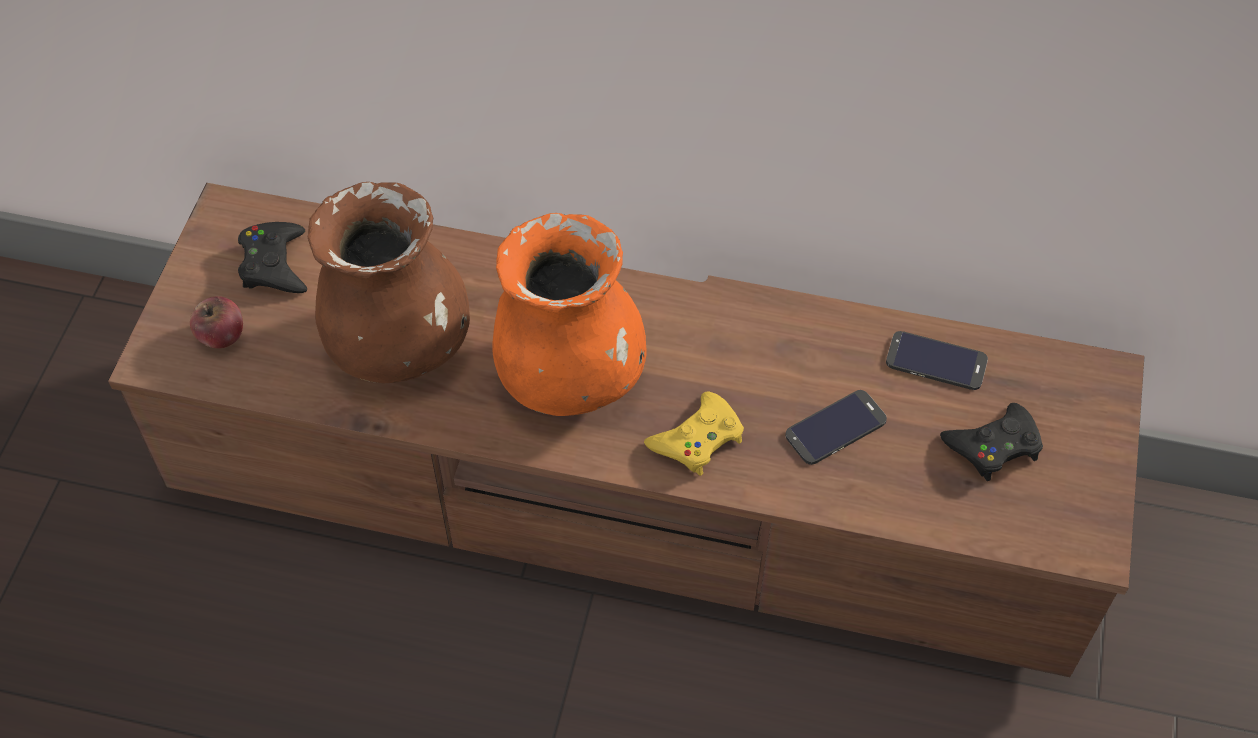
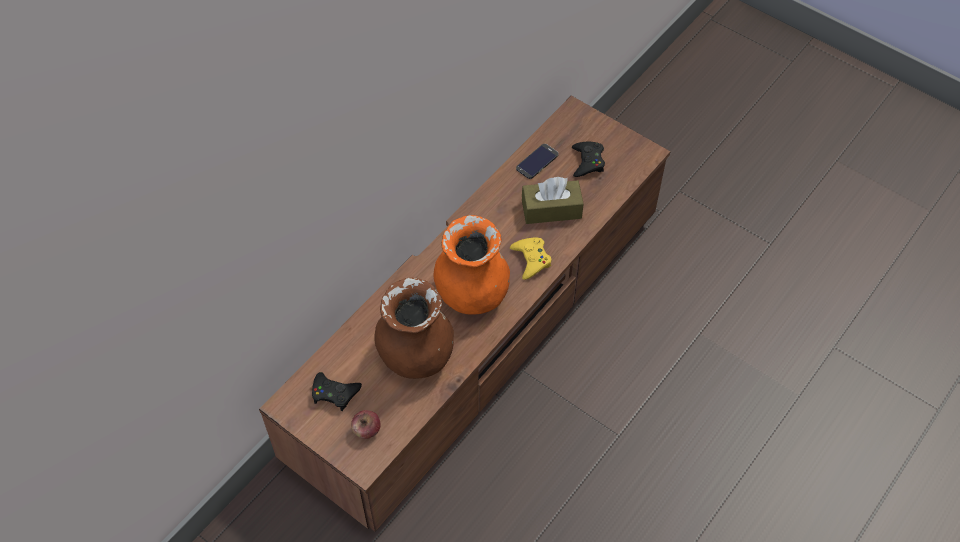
camera: 65 degrees left, 0 degrees up
(836, 428) = (551, 209): phone -> brown tissue box

